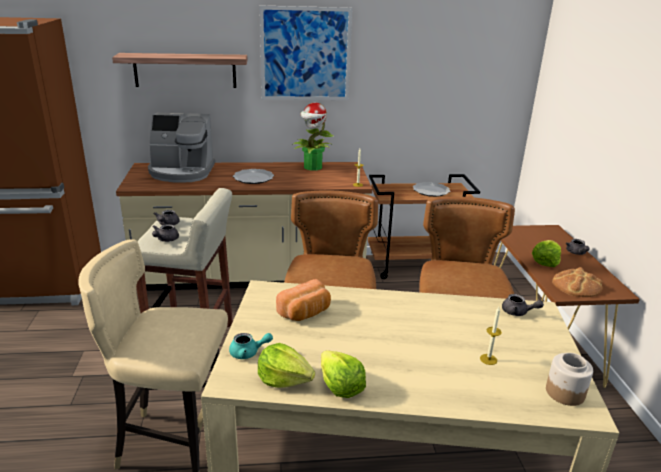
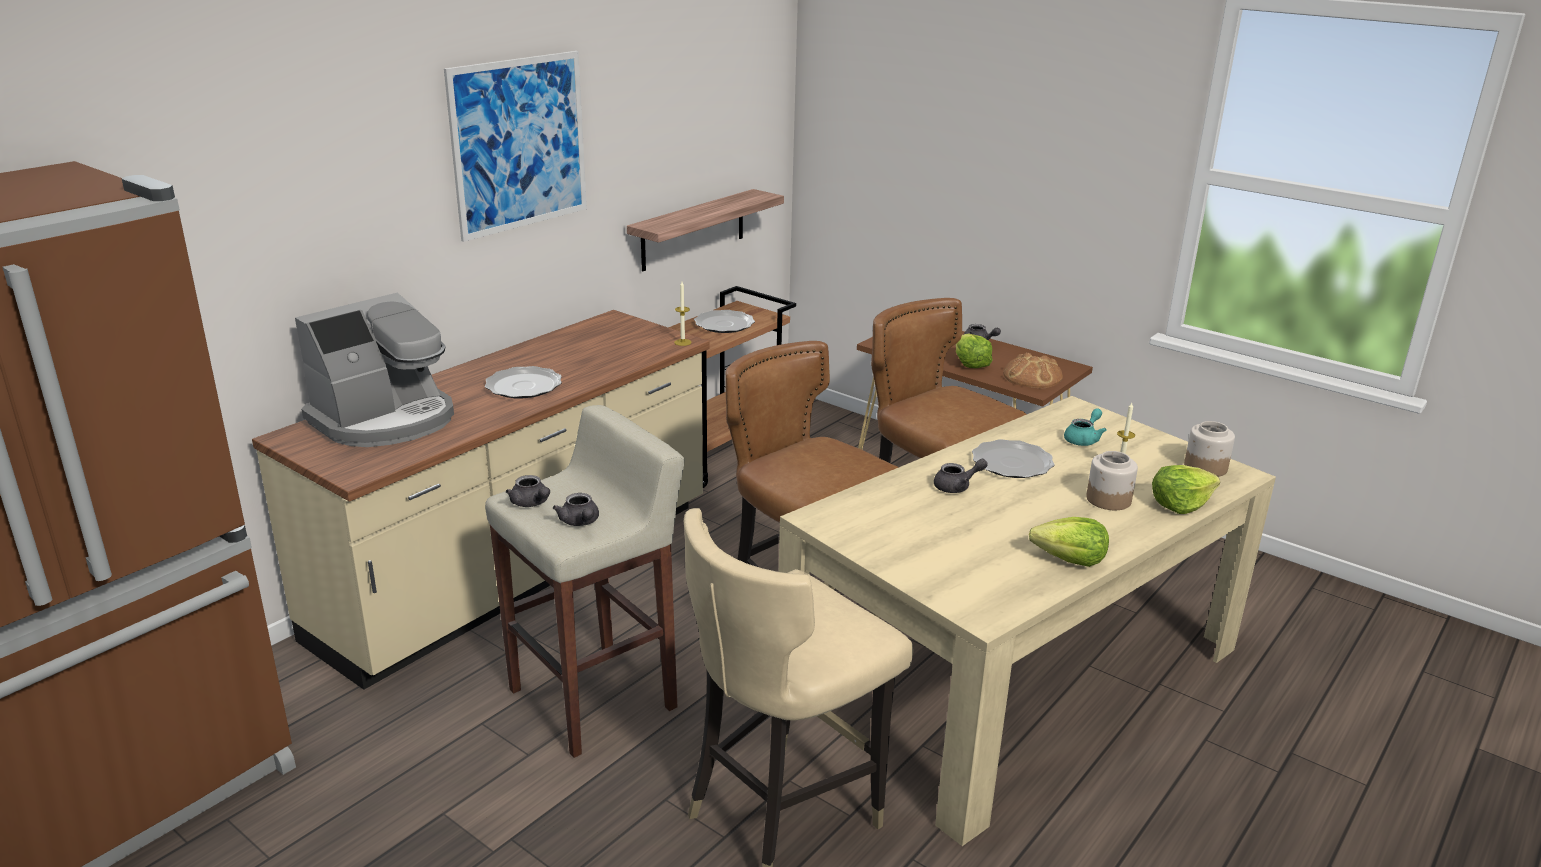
camera: 45 degrees left, 0 degrees up
(185, 70) = (328, 219): shelf -> shelf (693, 230)
(248, 353) = (942, 582): turquoise teapot -> turquoise teapot (1083, 439)
(284, 379) = (1019, 583): lettuce -> lettuce (1180, 504)
(305, 313) = (909, 517): bread -> none
(312, 167) = (570, 340): potted plant -> none
(425, 318) = (1012, 463): none -> plate
(442, 370) = (1109, 500): none -> jar
(518, 312) = (1066, 419): grey teapot -> grey teapot (957, 487)

